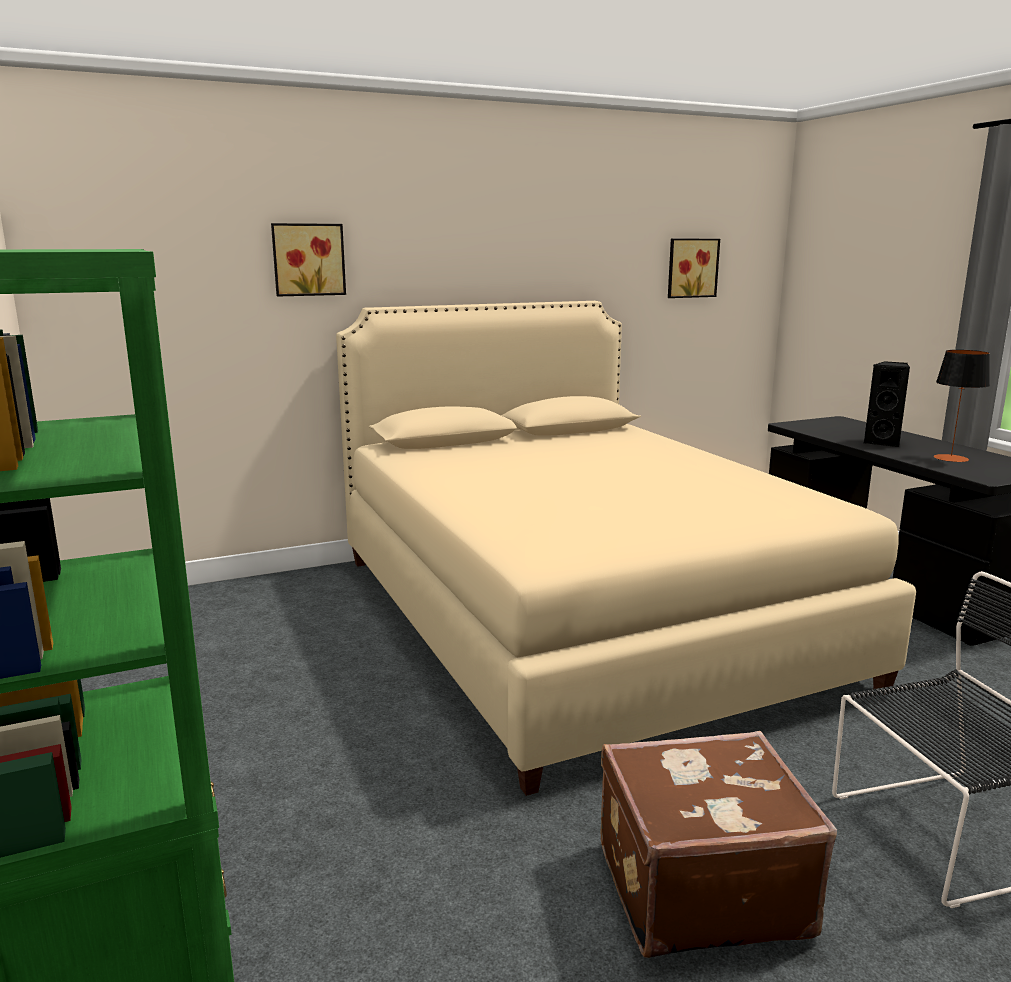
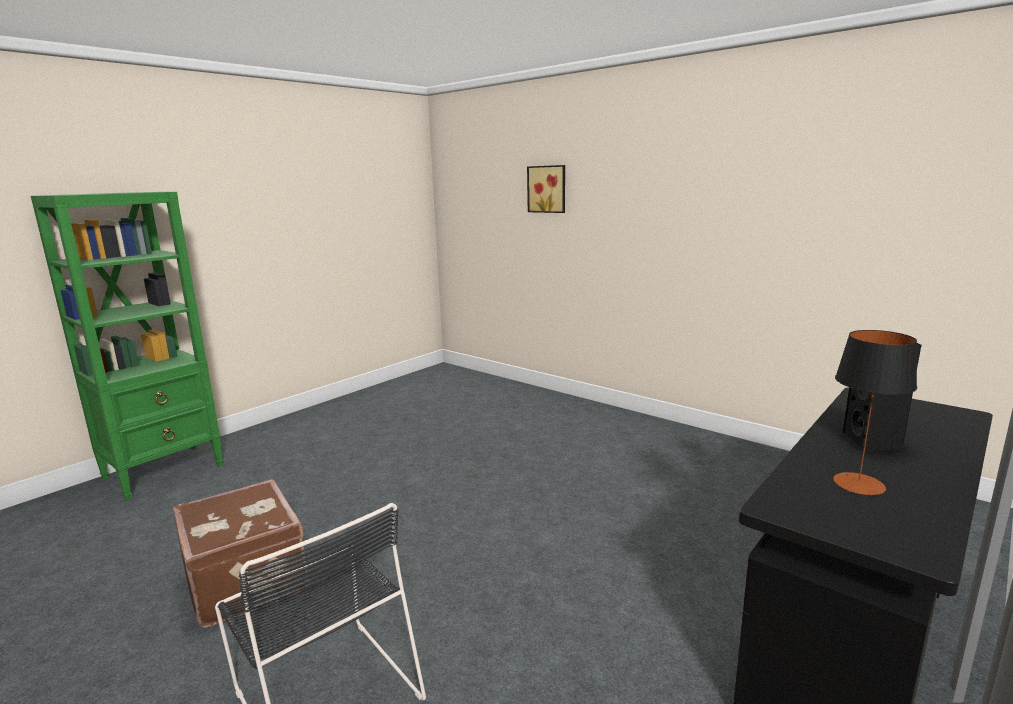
camera: 65 degrees right, 0 degrees up
(577, 617) = (558, 474): beige bed -> none
(691, 268) = (901, 199): picture -> none

